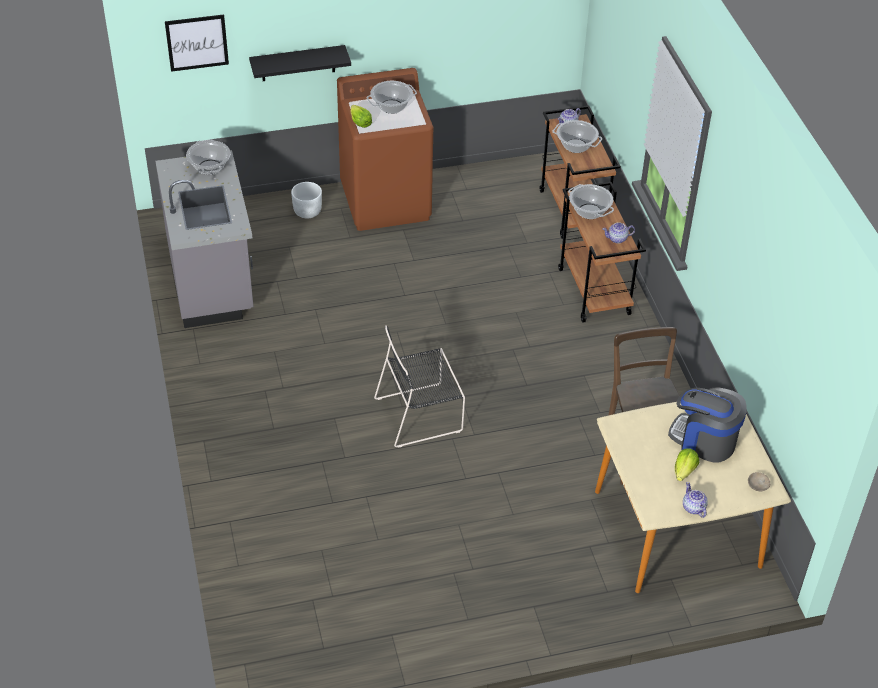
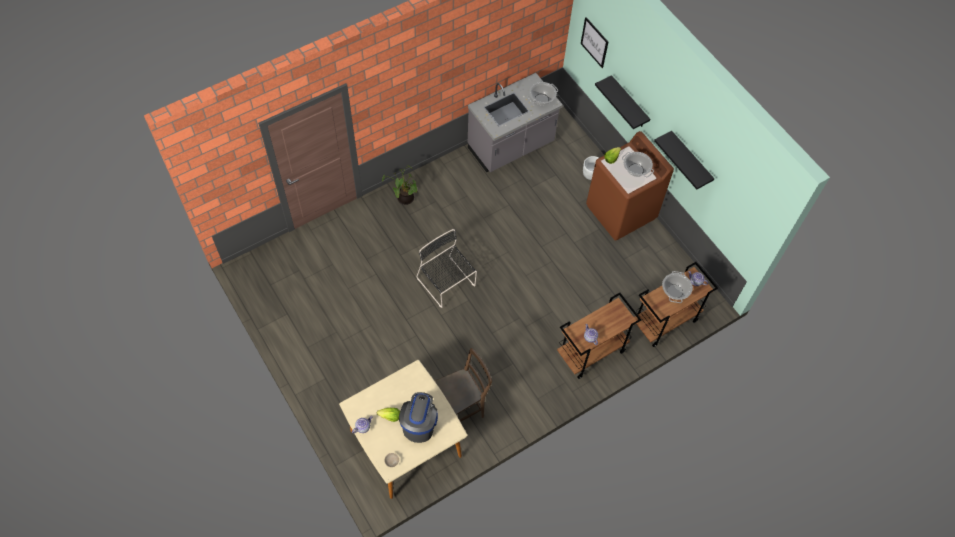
camera: 70 degrees right, 15 degrees up
(240, 427) = (404, 199): none -> potted plant
(434, 28) = (690, 160): none -> black shelf
(589, 211) = (610, 315): cooking pot -> none

